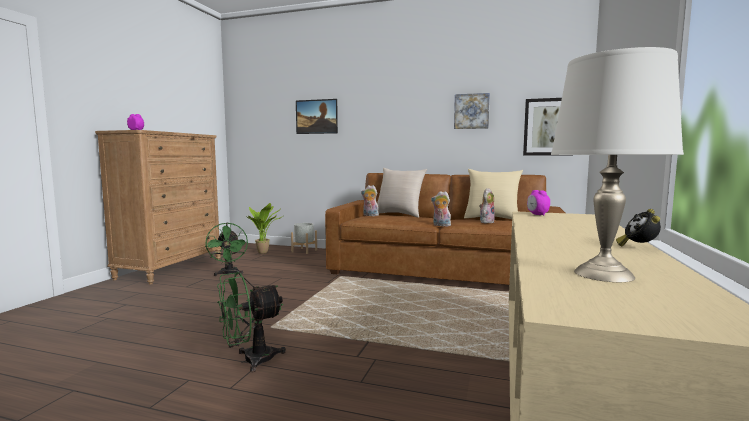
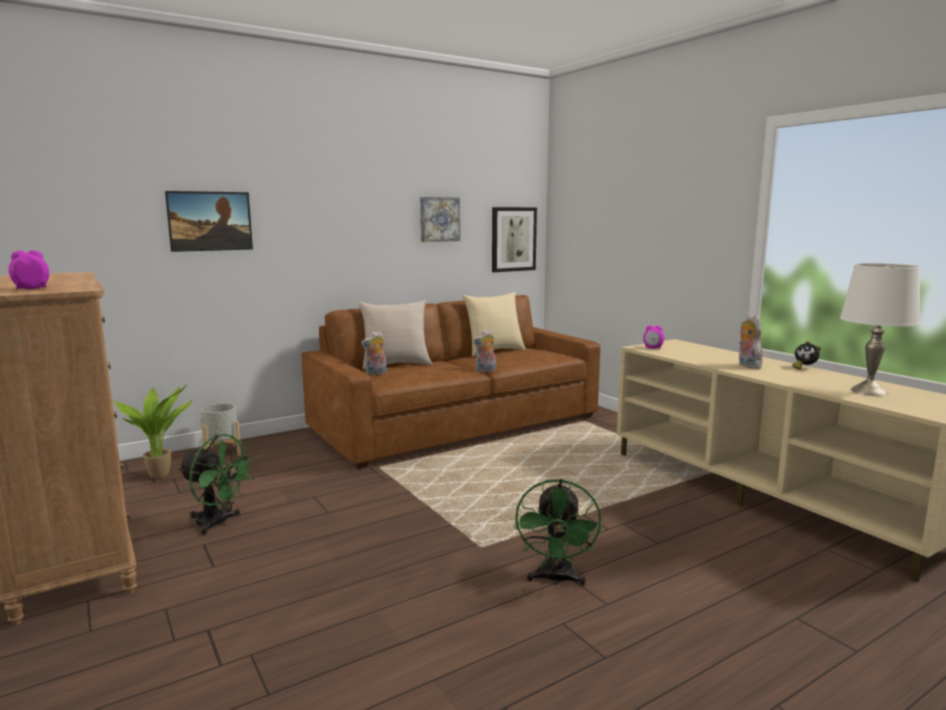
camera: 50 degrees left, 5 degrees up
(486, 222) = (515, 357): plush toy -> plush toy (747, 365)

